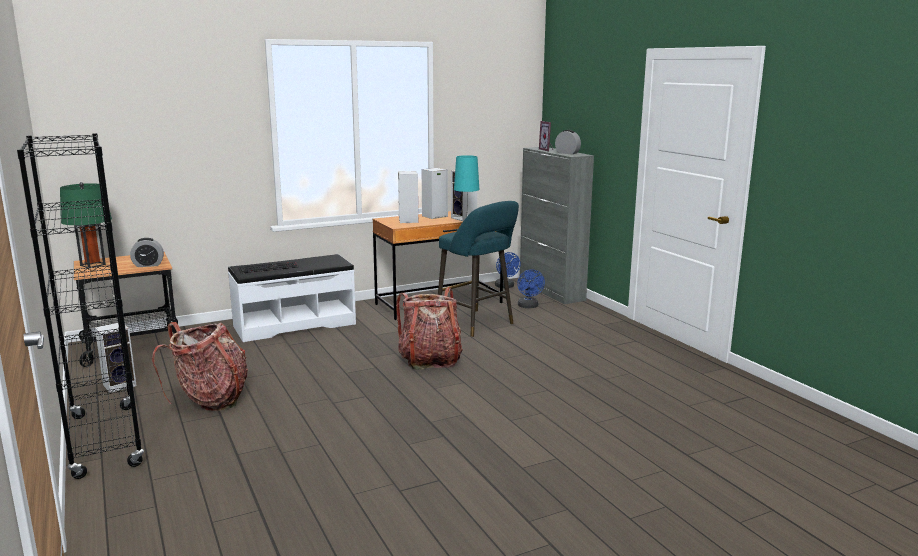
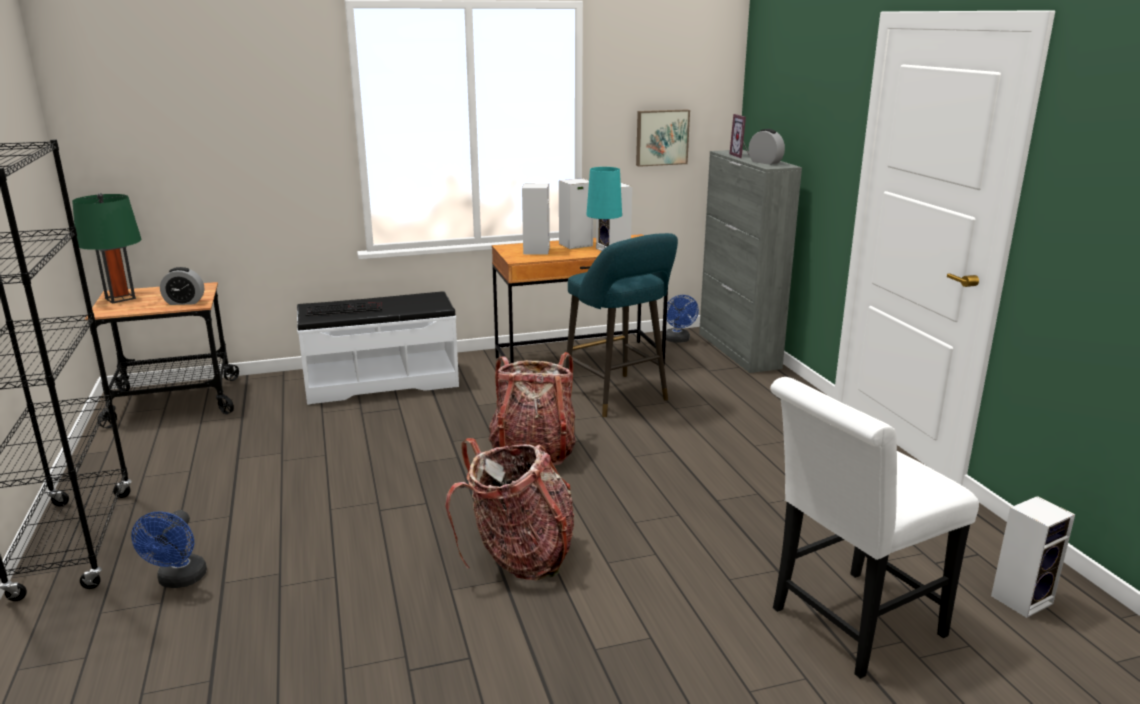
camera: 10 degrees right, 5 degrees up
(121, 385) = (133, 458): speaker -> speaker (1022, 598)
(210, 400) = (229, 491): backpack -> backpack (520, 557)
(488, 138) = (661, 137): none -> picture
(529, 306) = (699, 374): blue fan -> blue fan (179, 581)
(680, 440) = (848, 625): none -> white chair

